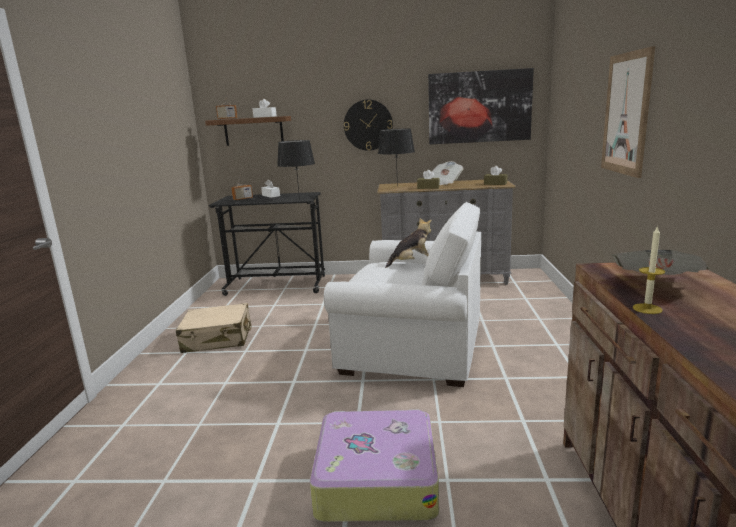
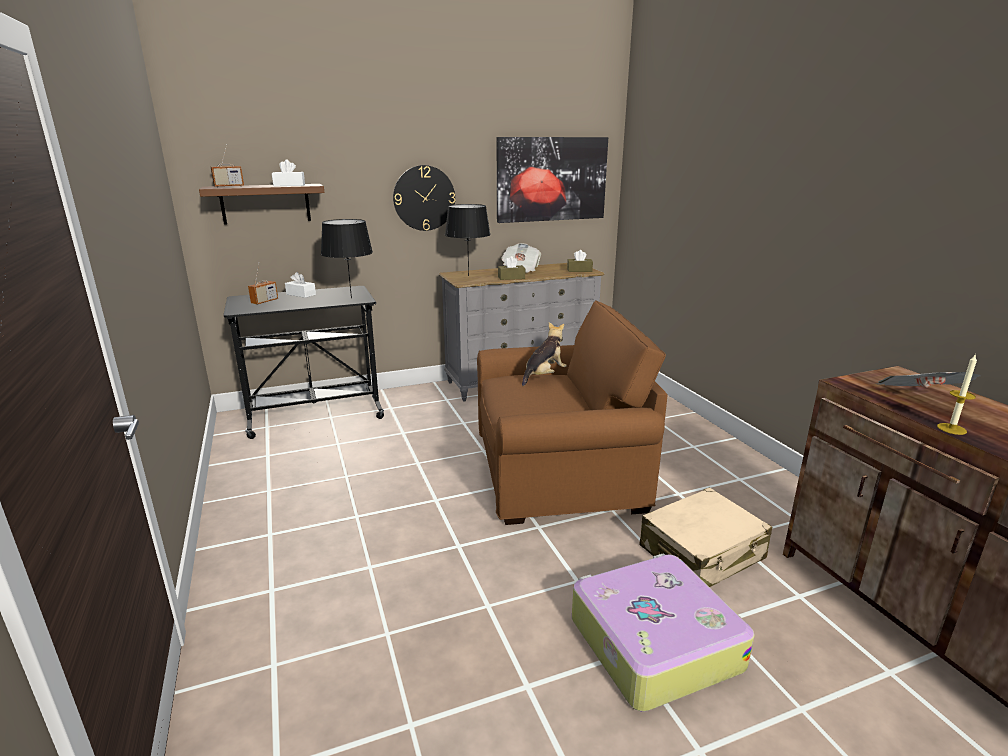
camera: 25 degrees left, 5 degrees up
(217, 339) = (300, 506): beige suitcase -> beige suitcase (702, 553)
(413, 345) = (556, 472): white armchair -> brown armchair
(626, 114) = (765, 207): picture -> none

